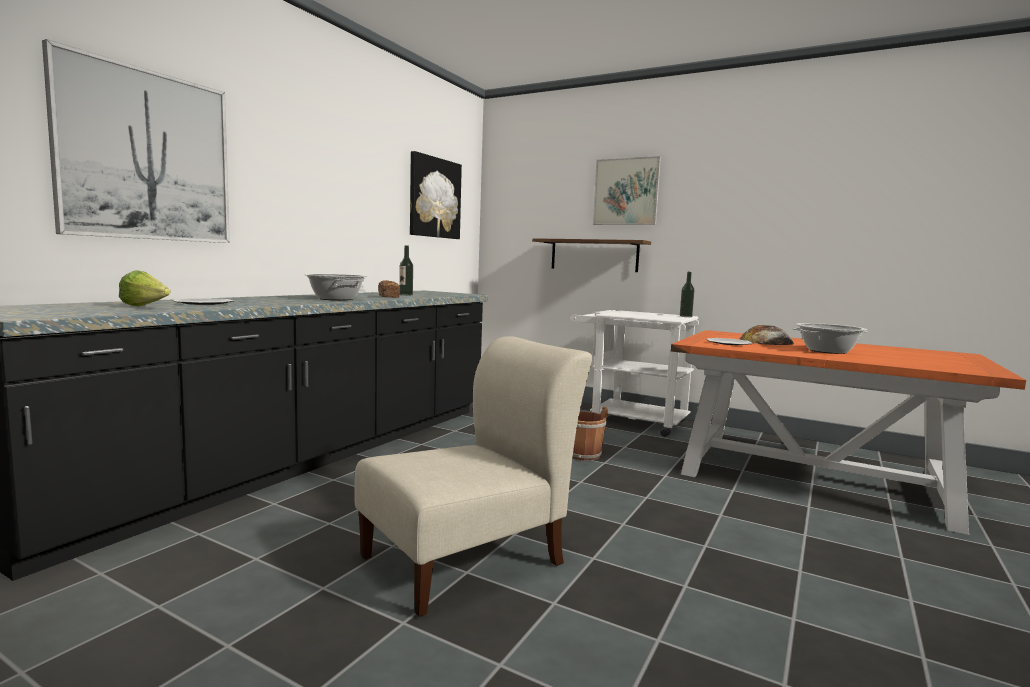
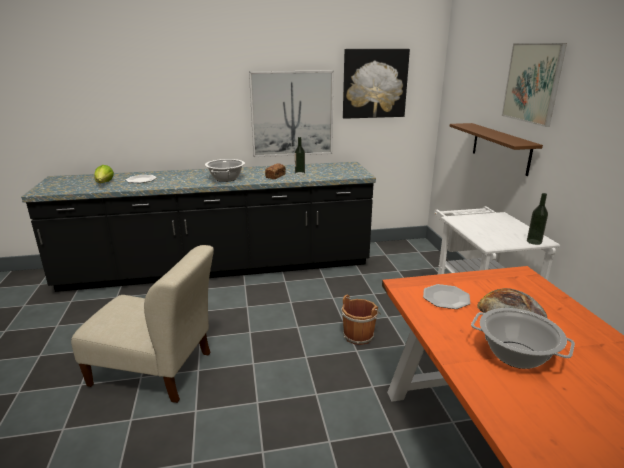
camera: 50 degrees right, 15 degrees up
(146, 156) = (131, 94): picture -> picture (292, 114)

